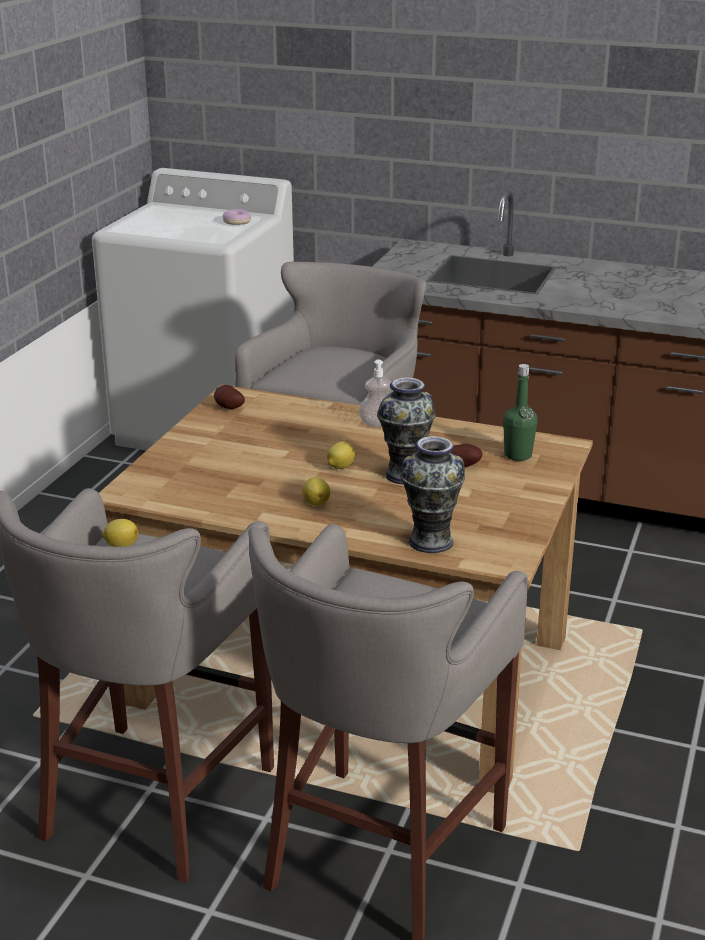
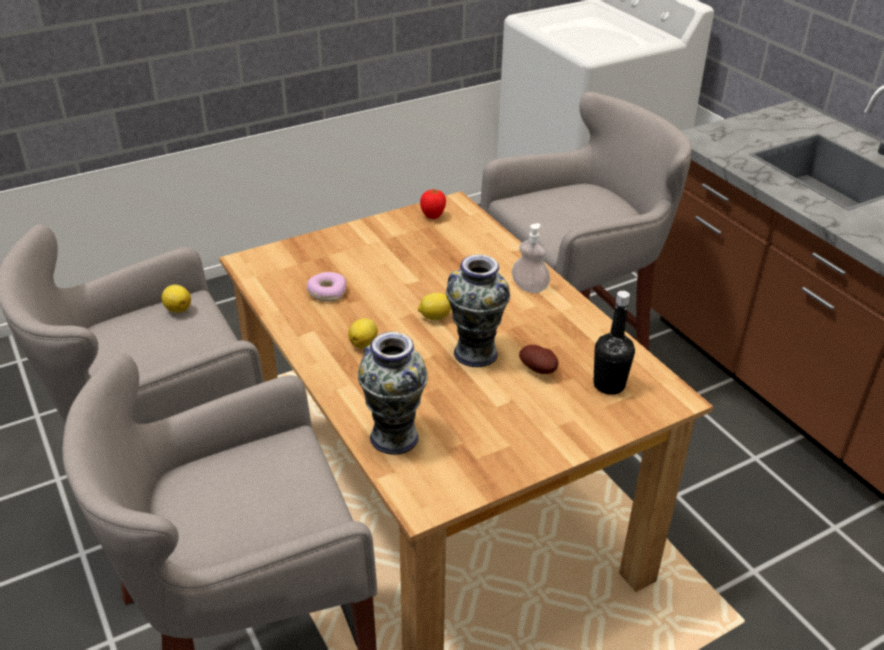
camera: 40 degrees right, 10 degrees up
(228, 408) = (433, 216): potato -> tomato
(236, 222) = (635, 37): donut -> donut (327, 292)
(518, 455) = (609, 385): green bottle -> black bottle

